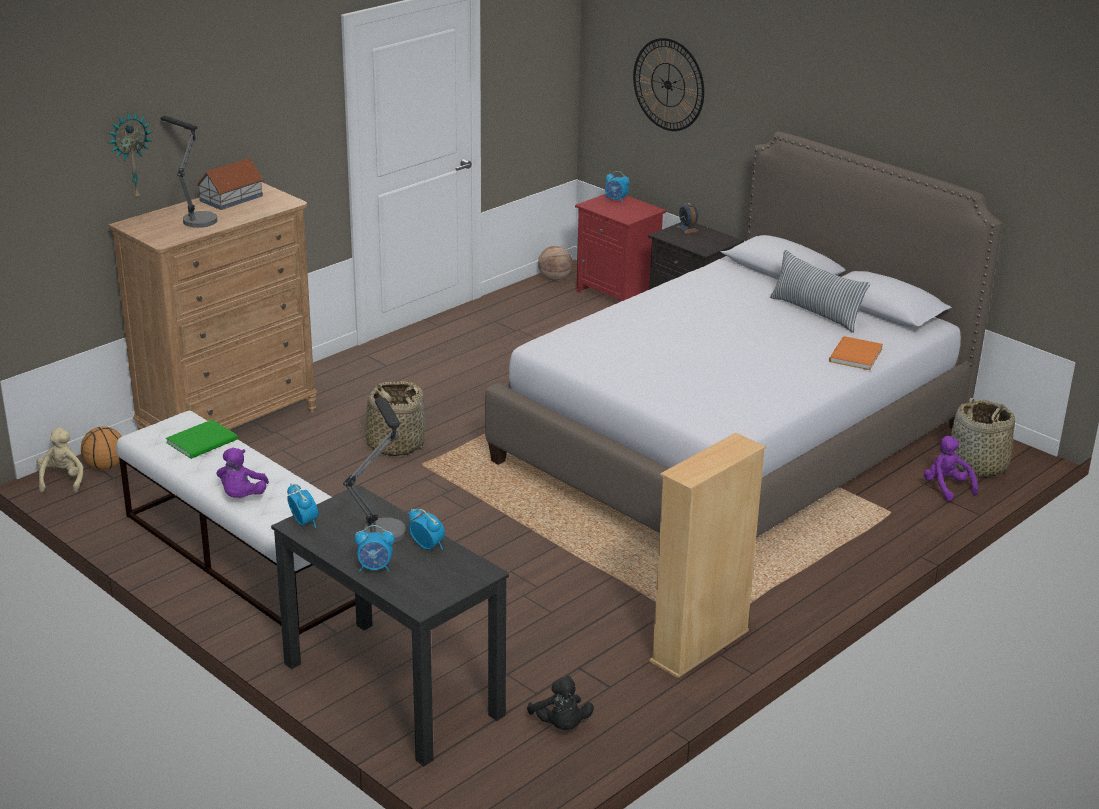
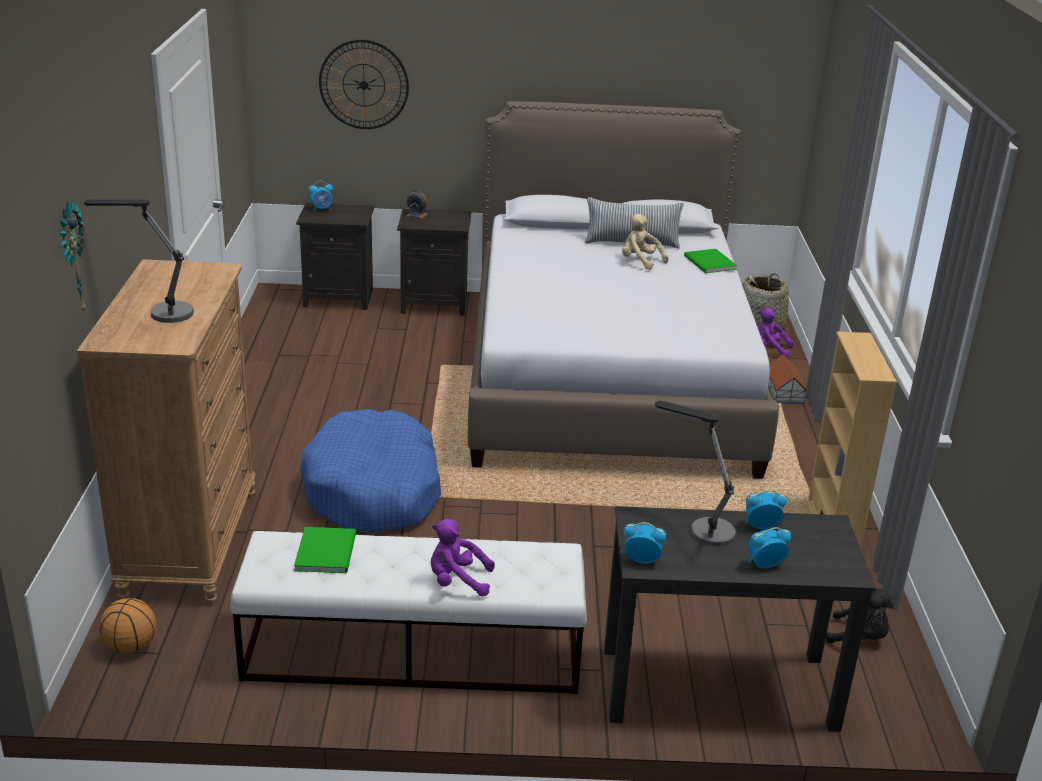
camera: 45 degrees left, 0 degrees up
(62, 480) = (106, 685): beige plush toy -> beige plush toy (640, 261)
(232, 198) = (156, 283): toy house -> toy house (784, 392)
(242, 497) = (457, 581): purple plush toy -> purple plush toy turned 135 degrees clockwise
(375, 568) = (764, 565): alarm clock -> alarm clock turned 150 degrees counterclockwise
(395, 445) = (373, 490): basket -> blue dog bed
(554, 278) = (268, 303): basketball -> none
(619, 294) = (340, 297): red nightstand -> black nightstand
(854, 355) = (709, 263): orange book -> green book

